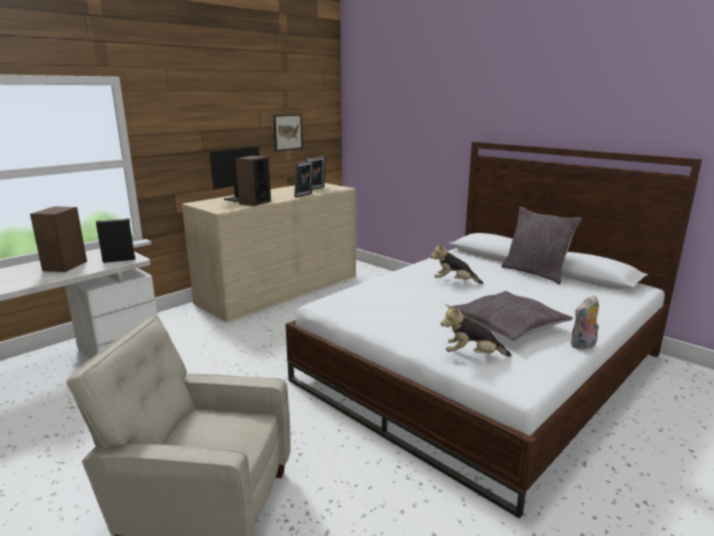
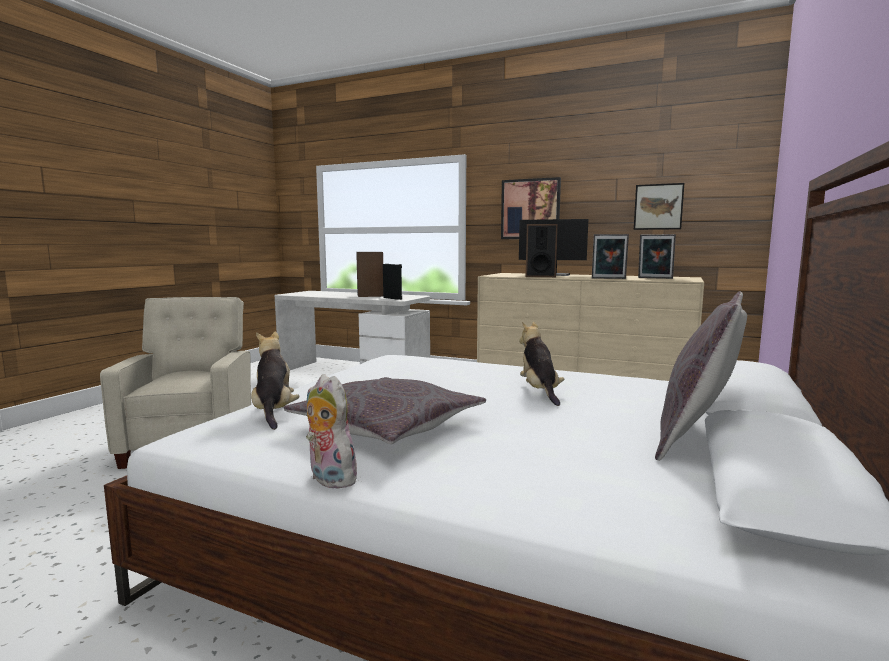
camera: 70 degrees right, 10 degrees down
(196, 137) = (530, 209): none -> picture

